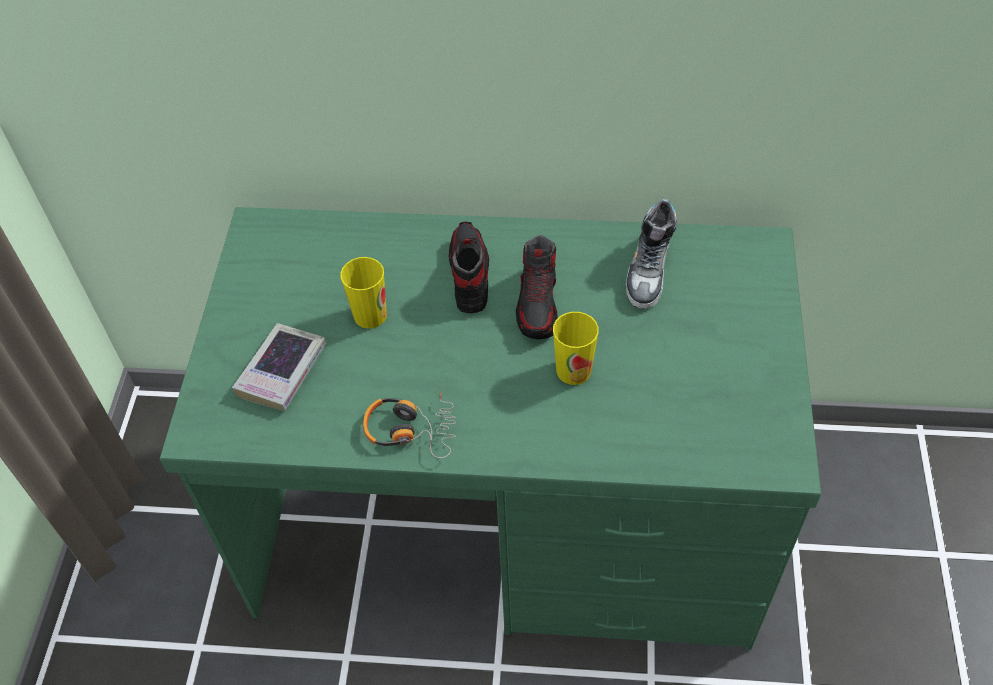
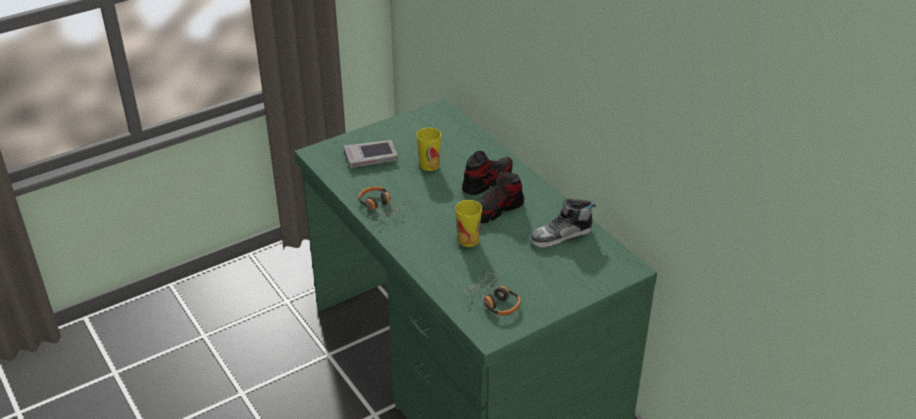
camera: 50 degrees right, 15 degrees down
(720, 419) = (493, 301): none -> headphones

